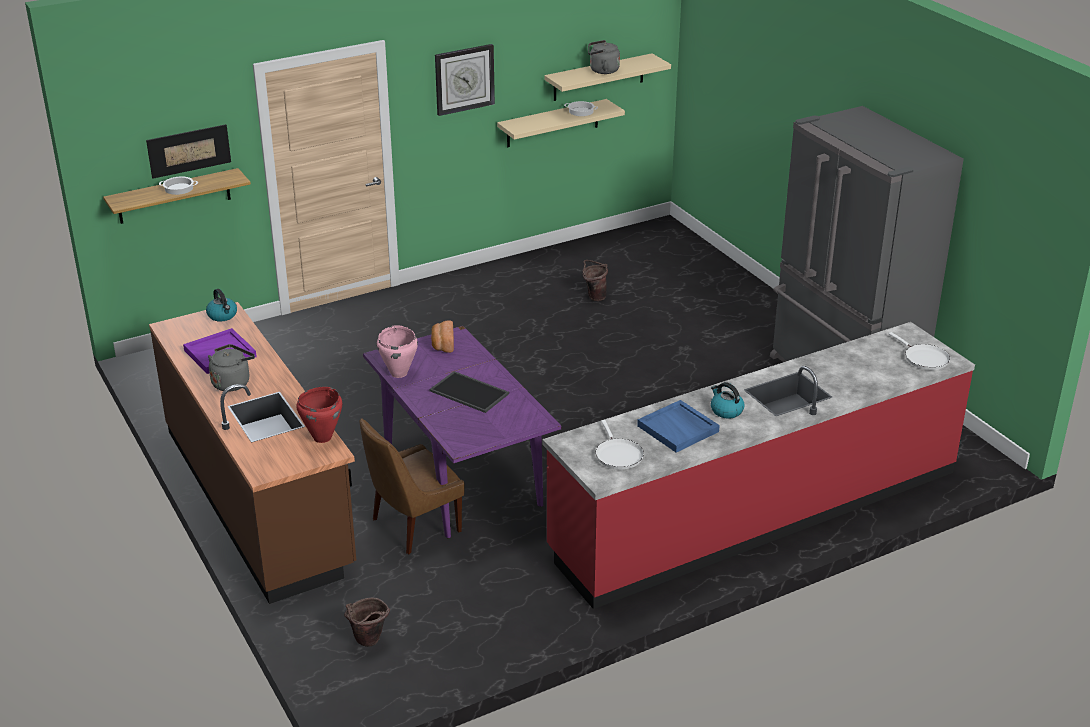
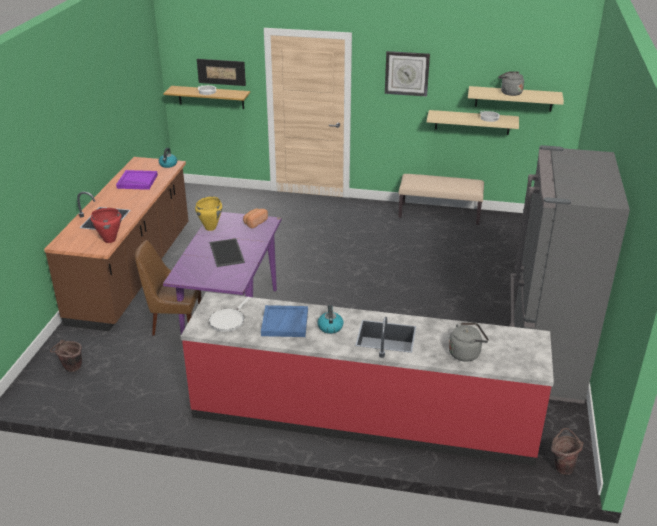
camera: 40 degrees right, 0 degrees up
(232, 382) = (119, 197): grey kettle -> grey kettle (466, 353)
(399, 373) = (211, 228): pink cooking pot -> yellow cooking pot
(536, 263) = (439, 214): none -> beige bench
(594, 296) = (447, 245): brown bucket -> brown bucket (562, 466)
(924, 358) = (519, 359): white frying pan -> none

